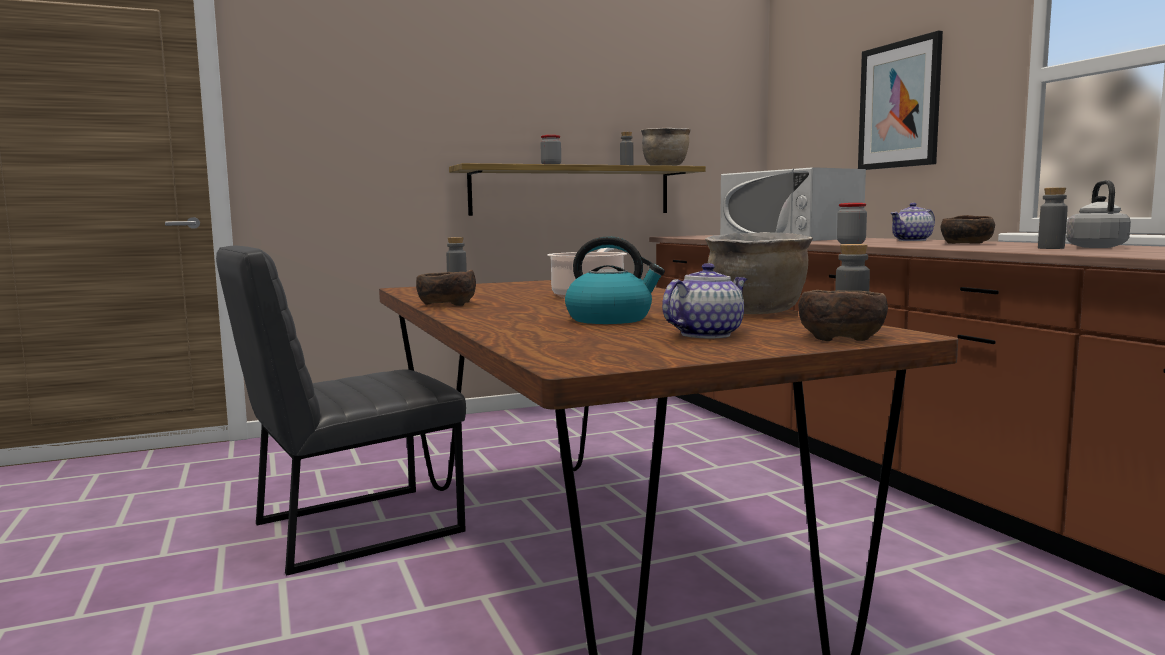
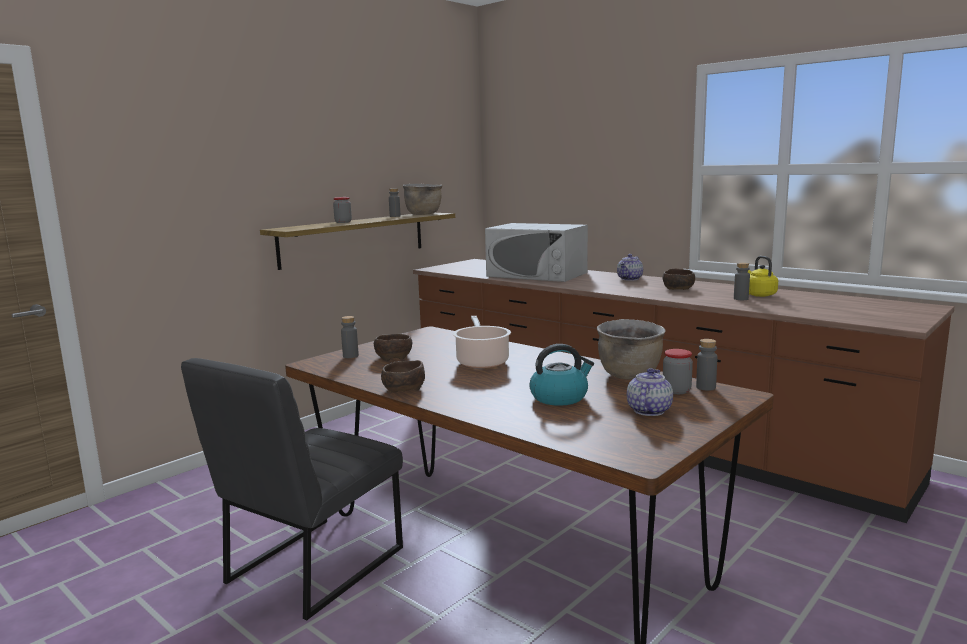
camera: 25 degrees left, 5 degrees up
(840, 337) = (719, 402): brown bowl -> brown bowl (393, 356)
(851, 243) = (606, 290): jar -> jar (676, 391)
(899, 105) = (597, 174): picture -> none
(1095, 247) = (759, 294): grey kettle -> yellow kettle

